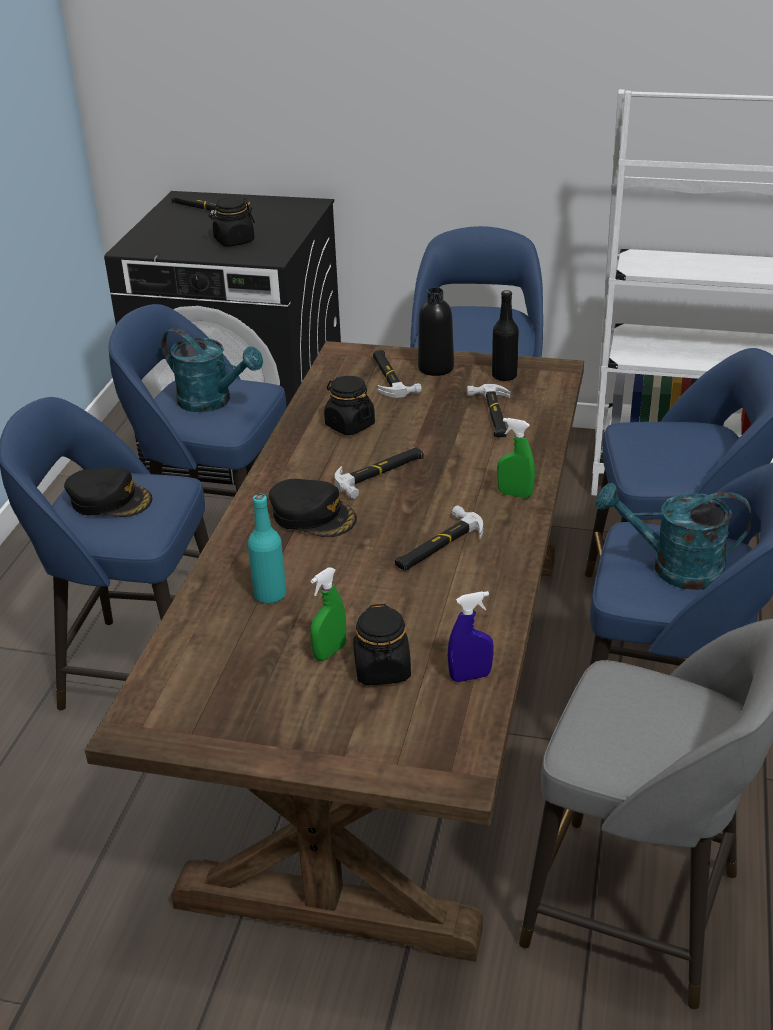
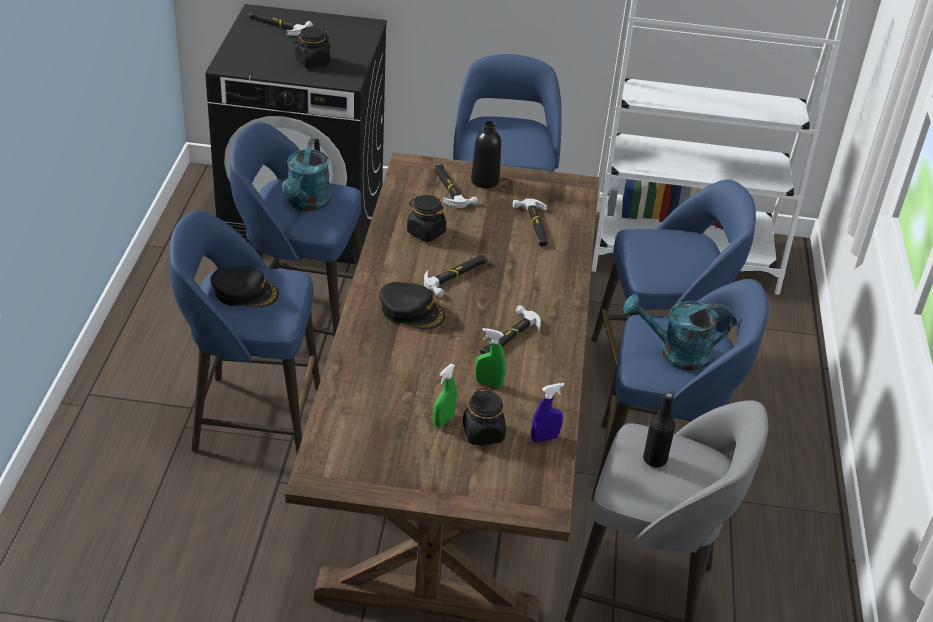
camera: 10 degrees left, 5 degrees up
(213, 402) = (307, 204): turquoise watering can -> turquoise watering can turned 75 degrees clockwise
(270, 595) = (392, 376): turquoise bottle -> none
(504, 376) = (539, 190): black bottle -> black bottle (654, 459)
(515, 494) = (559, 295): green spray bottle -> green spray bottle (488, 383)

